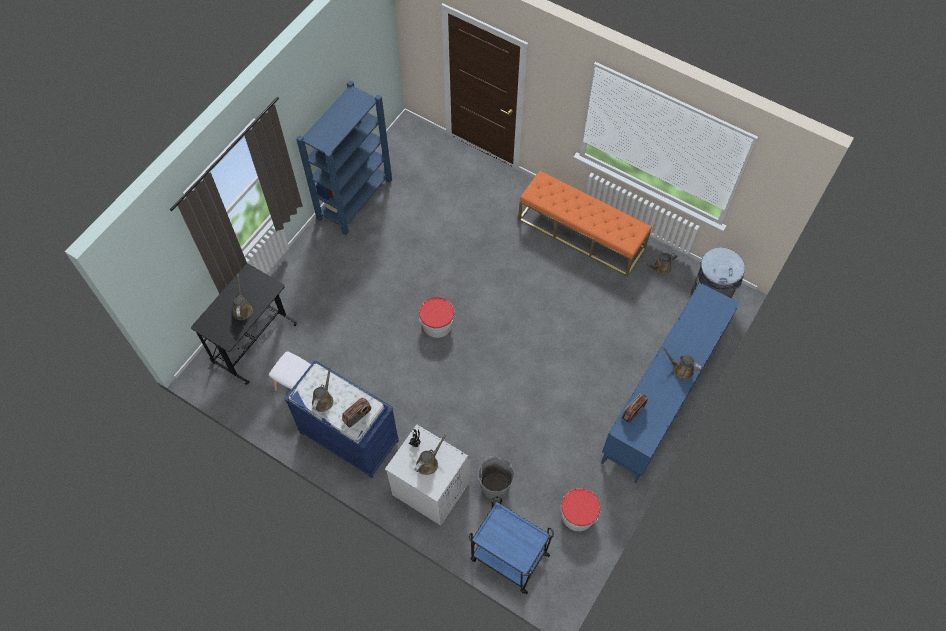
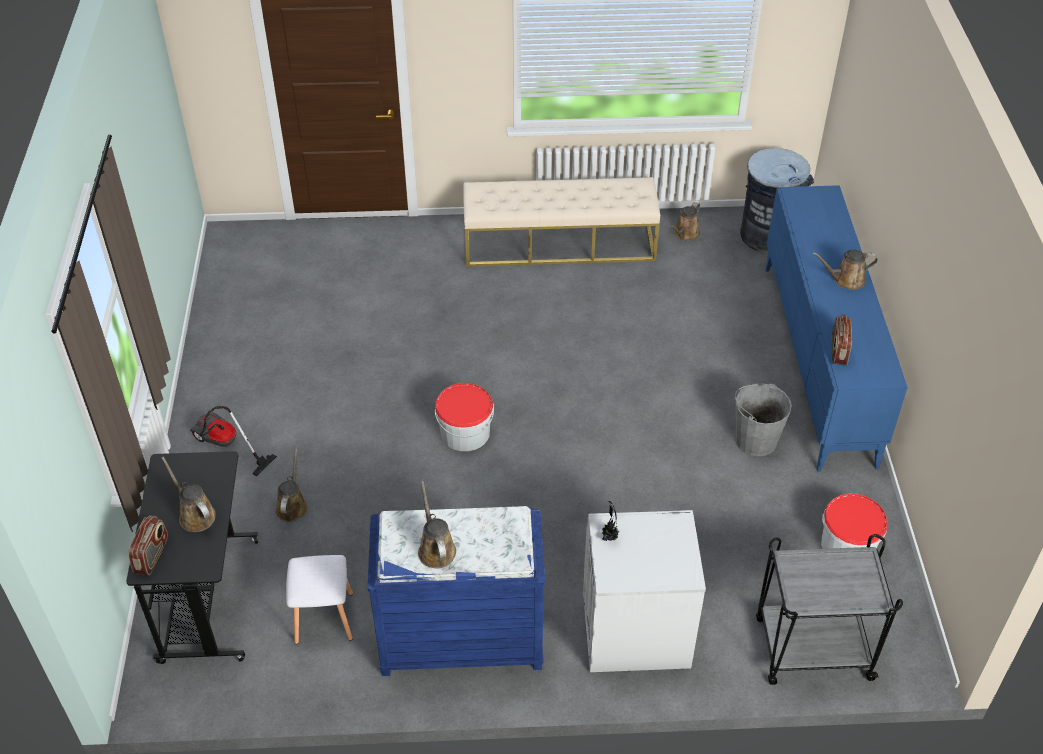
camera: 35 degrees left, 15 degrees down
(318, 261) = (225, 446): none -> vacuum cleaner
(354, 199) = (217, 347): blue bookcase -> none
(357, 416) = (505, 541): radio -> radio (152, 555)
(429, 462) = (649, 549): brown watering can -> brown watering can (292, 506)
(495, 486) = (715, 576): grey bucket -> grey bucket (755, 440)
(508, 556) = (811, 649): blue cart -> grey cart
(581, 234) = (559, 244): orange bench -> beige bench

